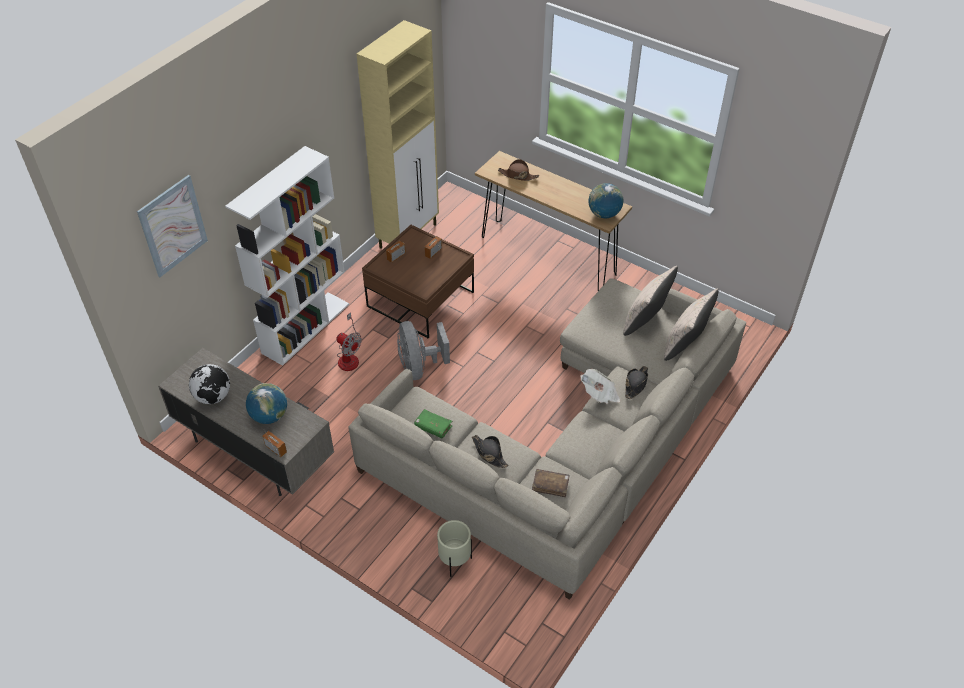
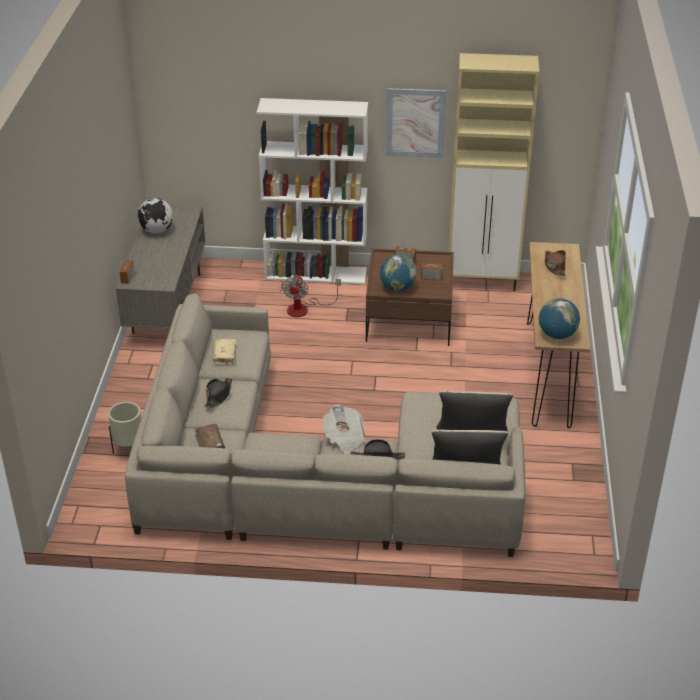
camera: 60 degrees right, 10 degrees down
(173, 226) = (207, 82): picture -> picture (415, 123)
(269, 416) = (157, 262): globe -> globe (397, 288)
(419, 367) = (327, 350): grey fan -> none
(433, 427) = (224, 355): green book -> beige book

